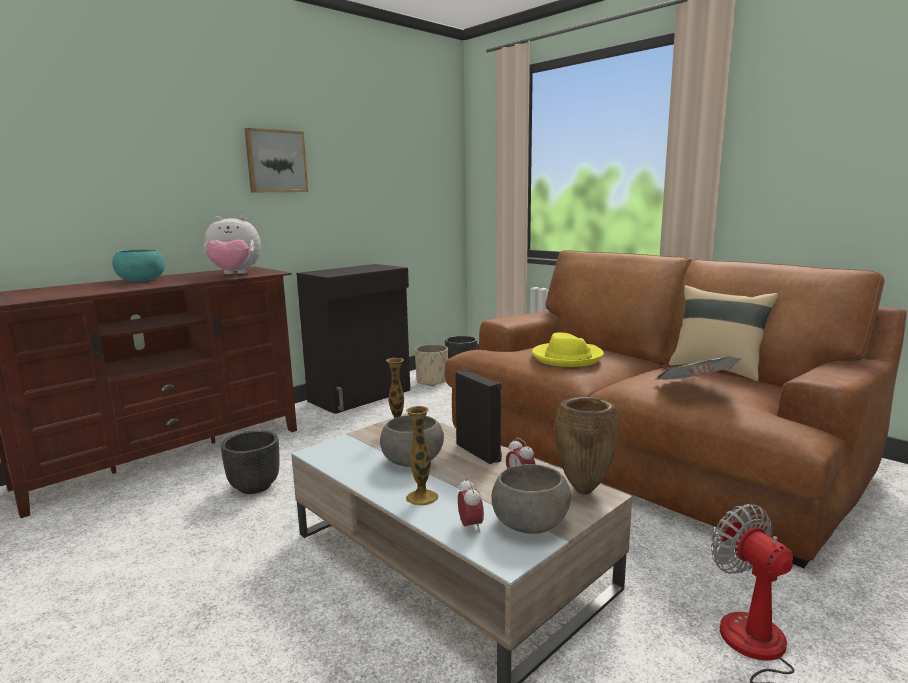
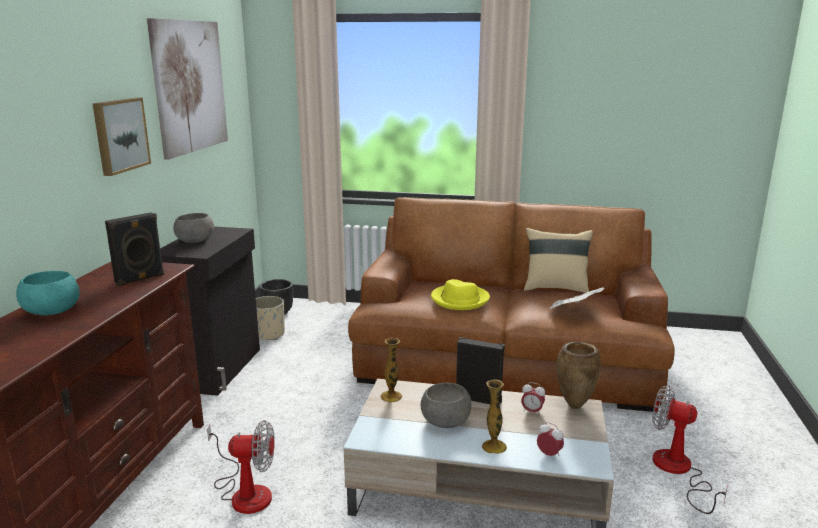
camera: 35 degrees left, 5 degrees up
(234, 274) = (140, 279): plush toy -> black speaker
(255, 486) = (245, 492): black planter -> fan
(377, 134) = (190, 86): none -> picture
(530, 522) = (575, 438): grey bowl -> grey bowl (195, 240)

